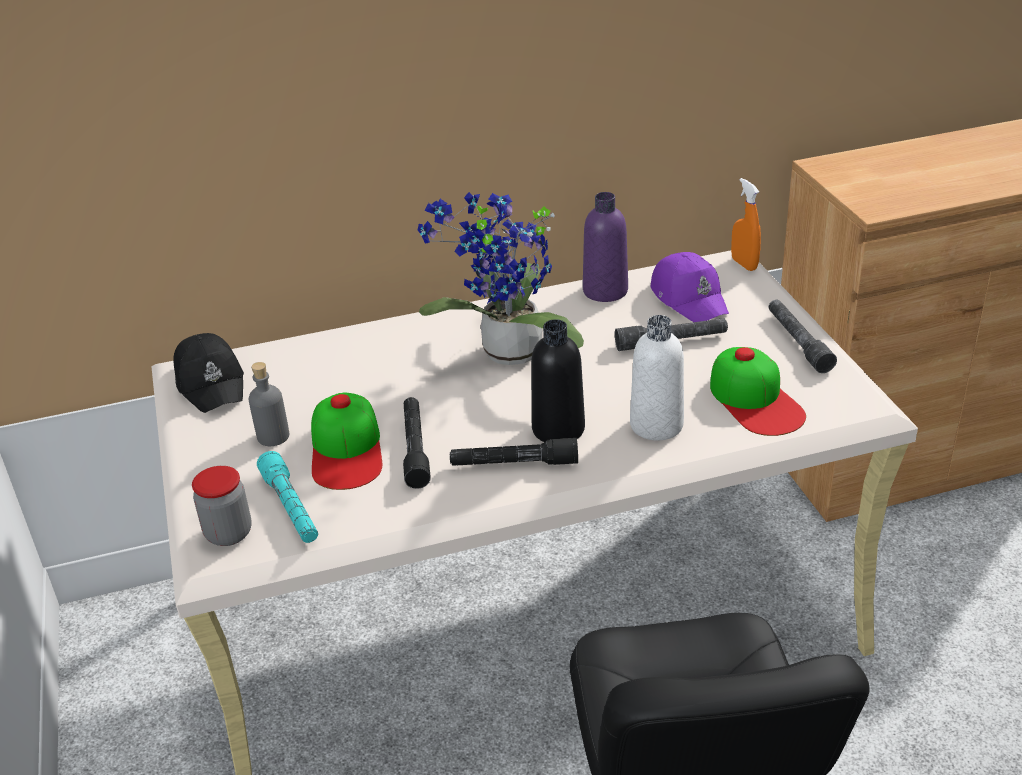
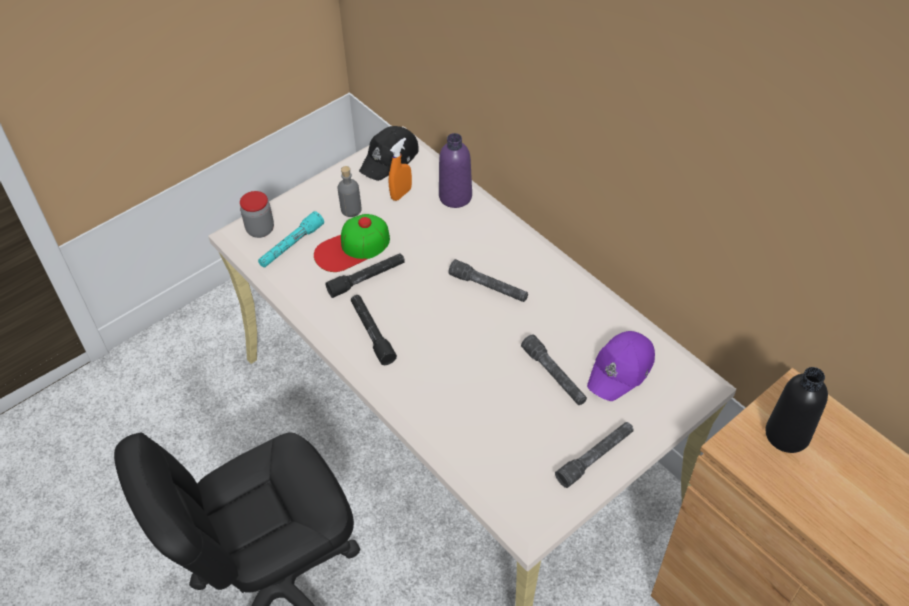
camera: 65 degrees right, 15 degrees up
(506, 355) = (488, 287): potted plant -> grey flashlight
(558, 429) = (417, 343): black bottle -> black bottle (787, 434)
(605, 291) = (602, 315): purple bottle -> purple bottle (455, 196)
(656, 425) = (446, 396): white bottle -> none
(744, 264) = (696, 392): orange spray bottle -> orange spray bottle (401, 194)
(755, 400) = (503, 447): cap -> none

